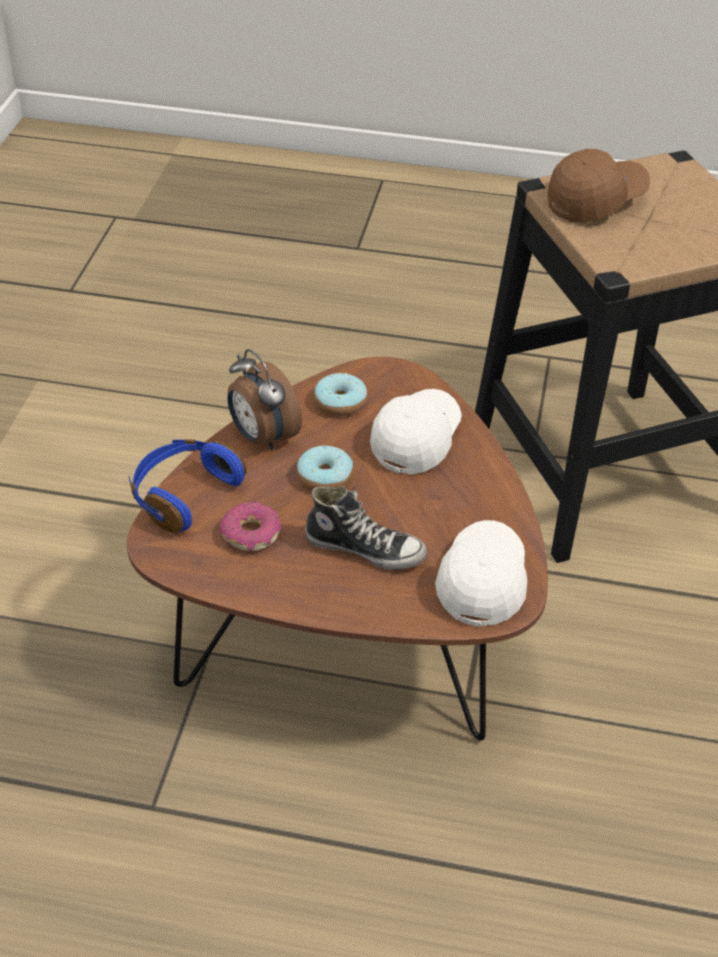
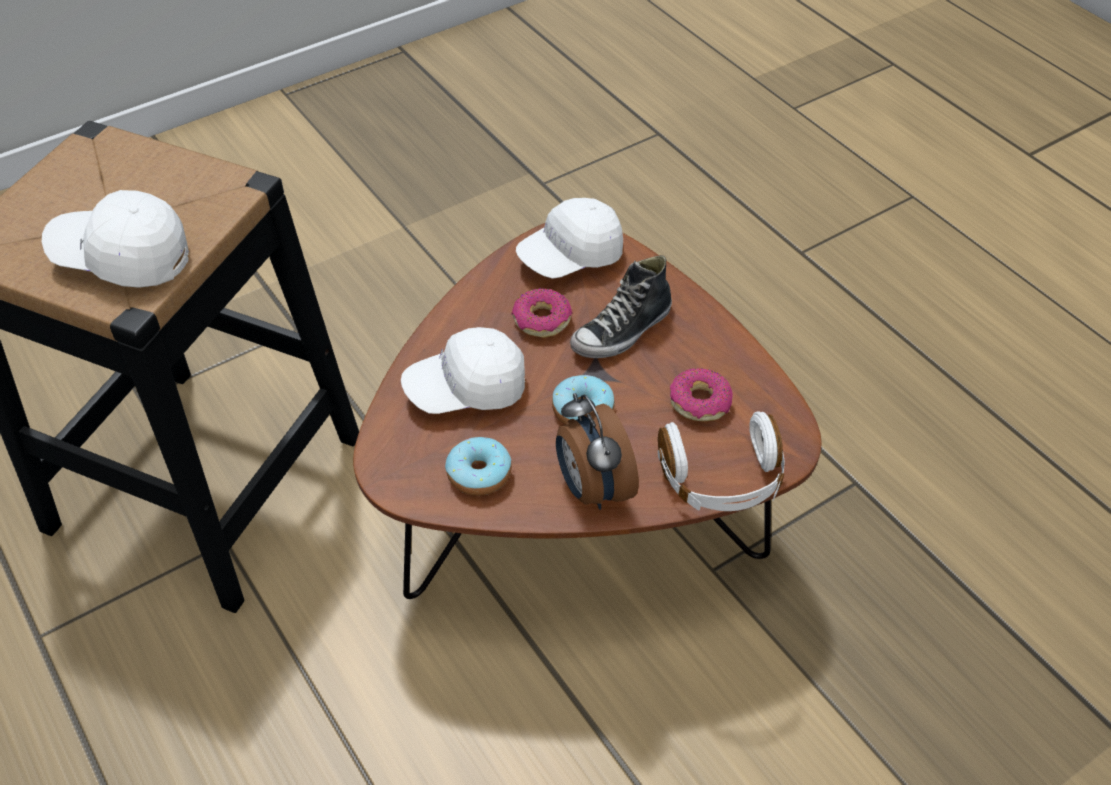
camera: 135 degrees left, 5 degrees up
(183, 494) = (722, 479): blue headphones -> white headphones
(262, 437) = (592, 488): alarm clock -> alarm clock turned 150 degrees clockwise
(365, 548) = (622, 331): shoe -> shoe turned 105 degrees counterclockwise
(433, 517) = (541, 320): none -> donut
(596, 200) = (122, 257): brown cap -> white cap

